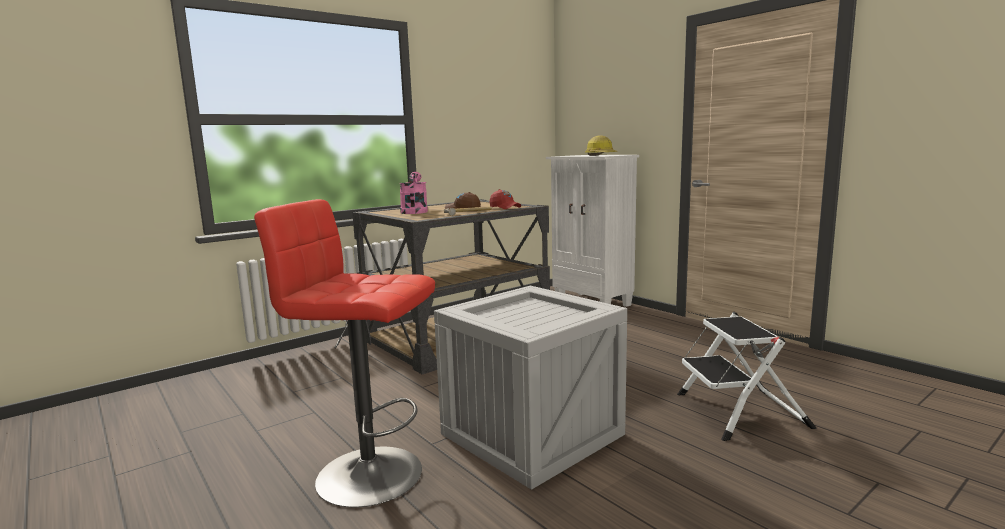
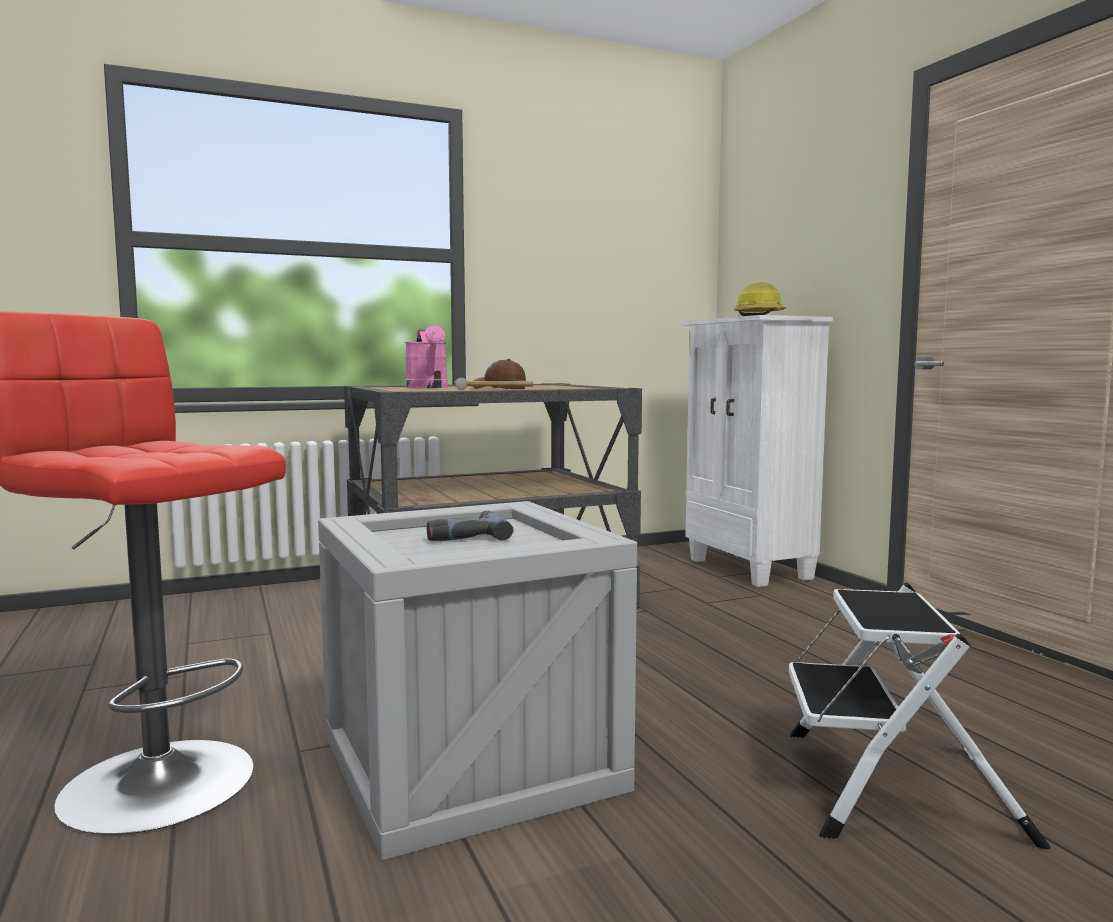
camera: 15 degrees right, 5 degrees down
(414, 211) = (428, 387): pink watering can -> pink watering can turned 150 degrees clockwise
(505, 207) = (567, 388): red cap -> none
(524, 312) = (465, 535): none -> power drill

